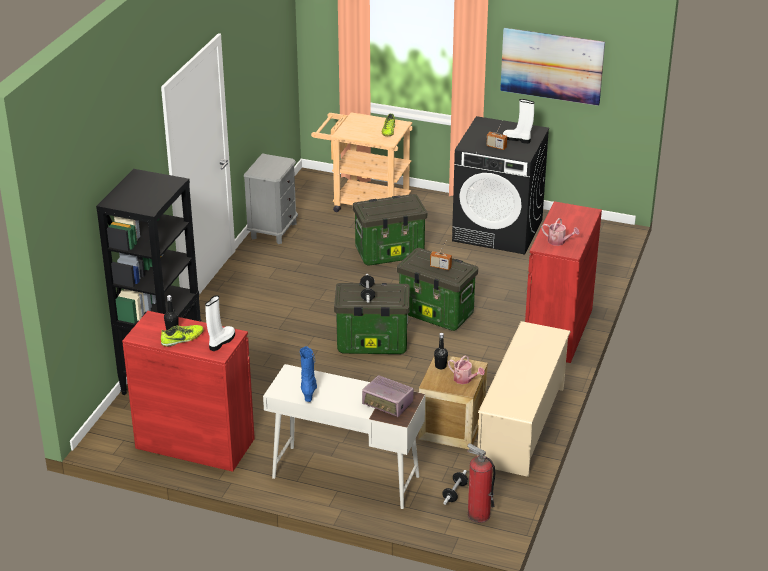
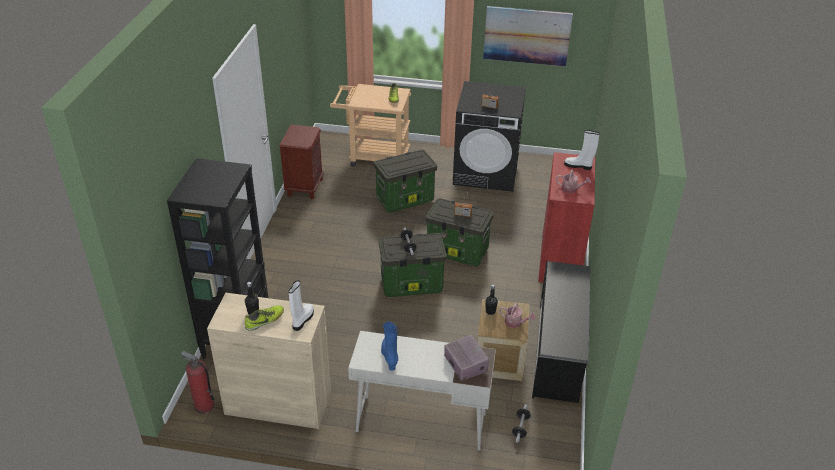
camera: 10 degrees left, 5 degrees up
(195, 443) = (278, 403): red cabinet -> beige cabinet
(273, 231) = (305, 187): grey nightstand -> brown nightstand
(388, 404) = (465, 364): radio -> radio turned 135 degrees counterclockwise
(478, 515) = (547, 448): fire extinguisher -> fire extinguisher (204, 406)
(517, 139) = (504, 99): white boot -> white boot (579, 166)
(522, 426) = (558, 352): beige shoe rack -> black shoe rack

